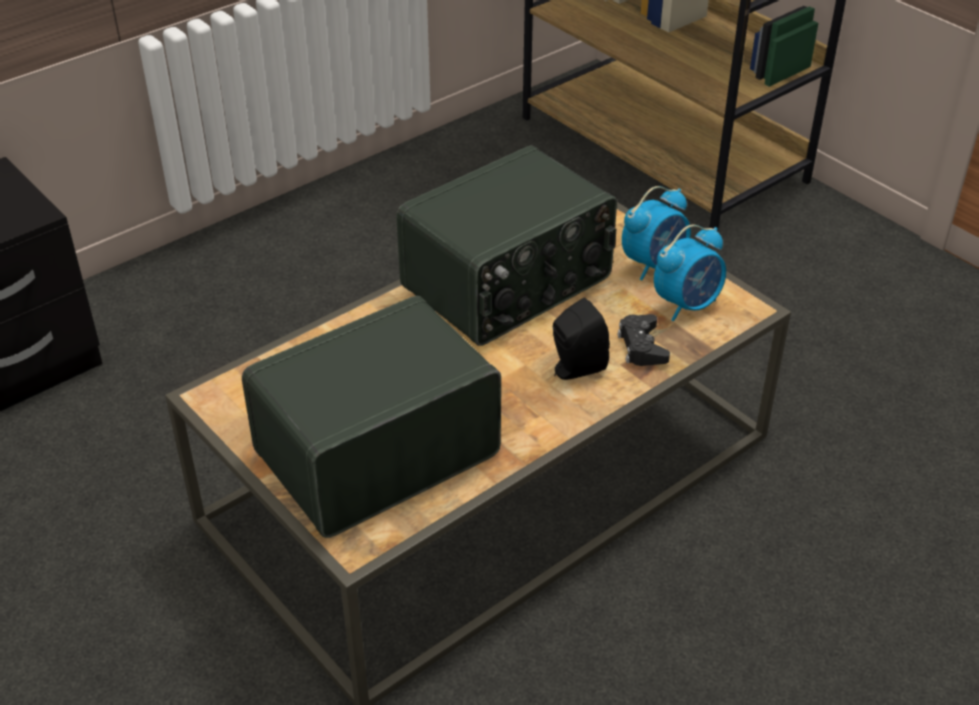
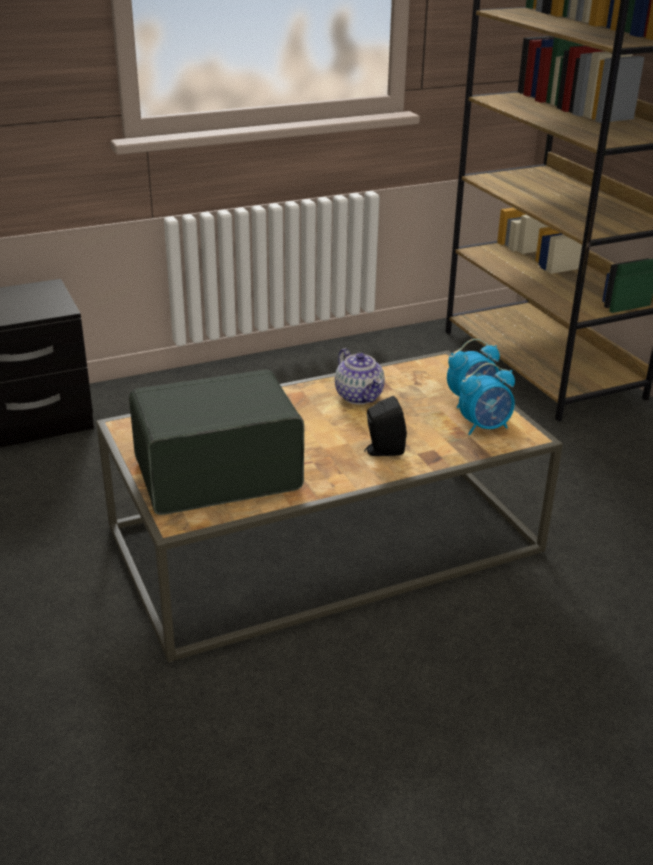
camera: 15 degrees right, 10 degrees down
(508, 284) = (360, 396): radio -> teapot
(642, 346) = (438, 446): black game controller -> none

